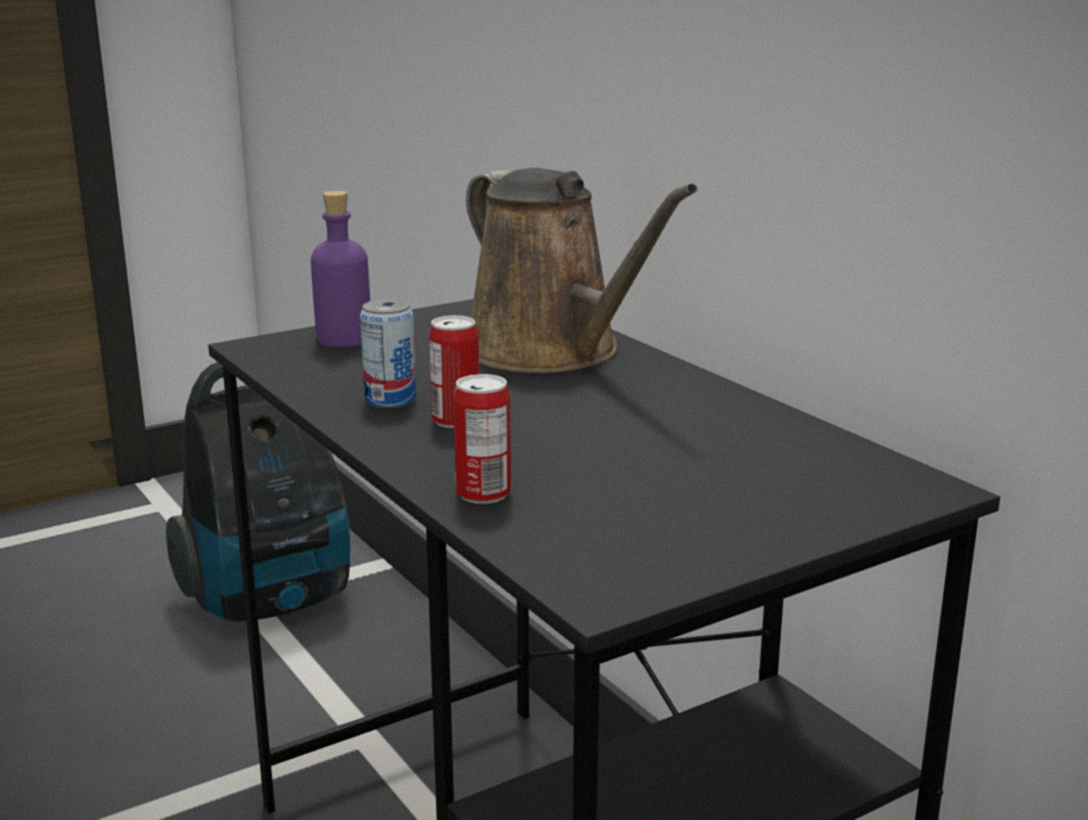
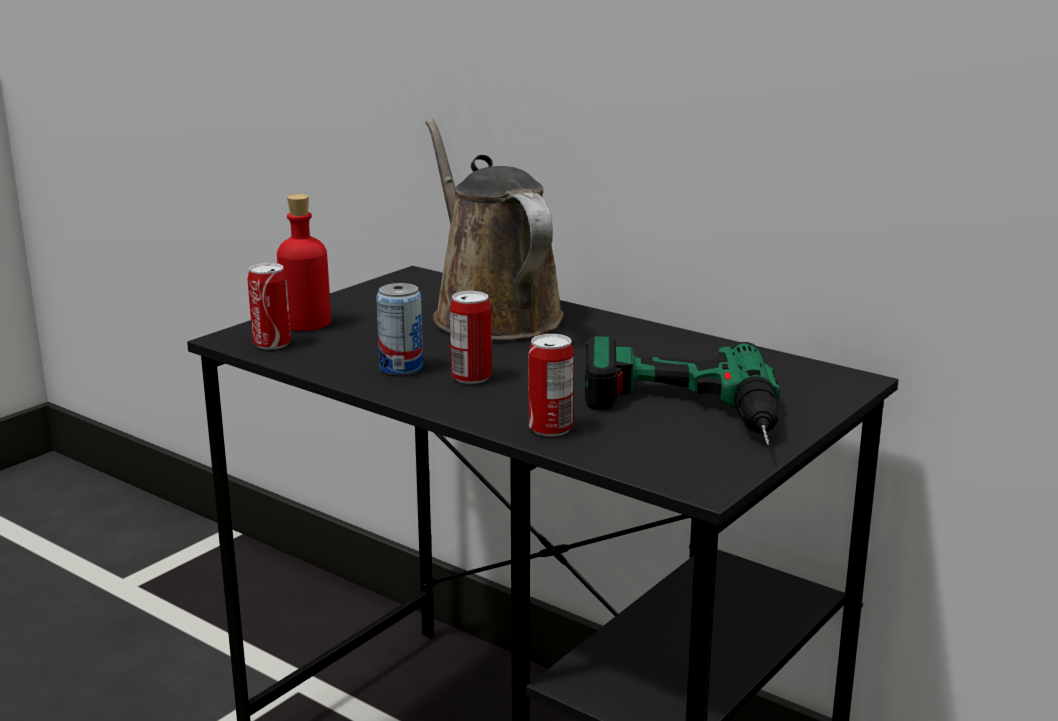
camera: 20 degrees left, 0 degrees up
(271, 599) = (142, 581): vacuum cleaner -> none
(285, 356) = (272, 344): none -> can
(344, 339) = (306, 323): purple bottle -> red bottle
(552, 352) = (491, 314): brown watering can -> brown watering can turned 150 degrees counterclockwise
(658, 502) = (681, 416): none -> power drill

